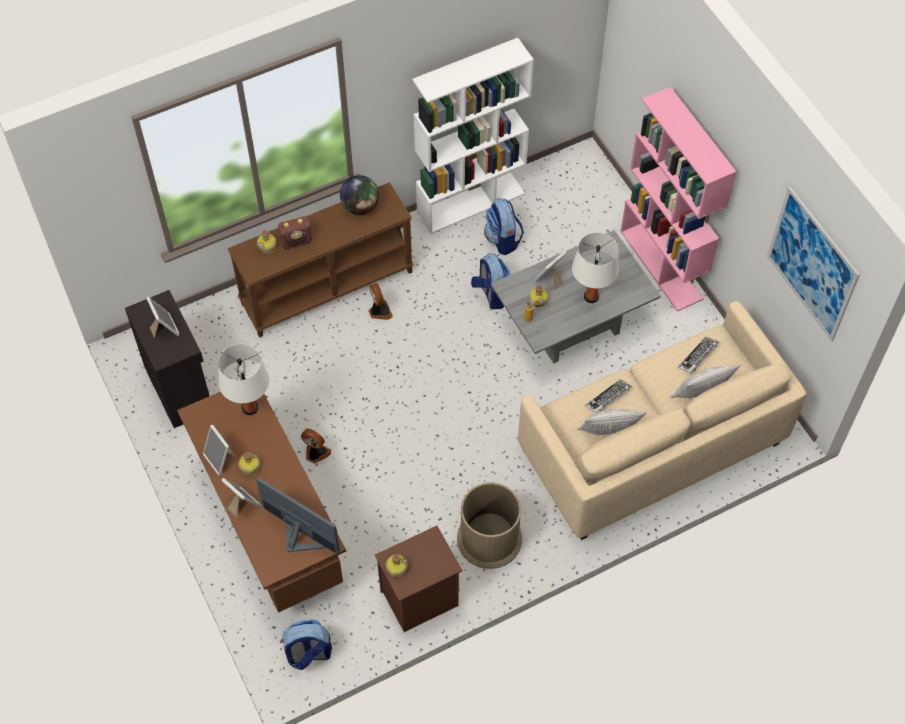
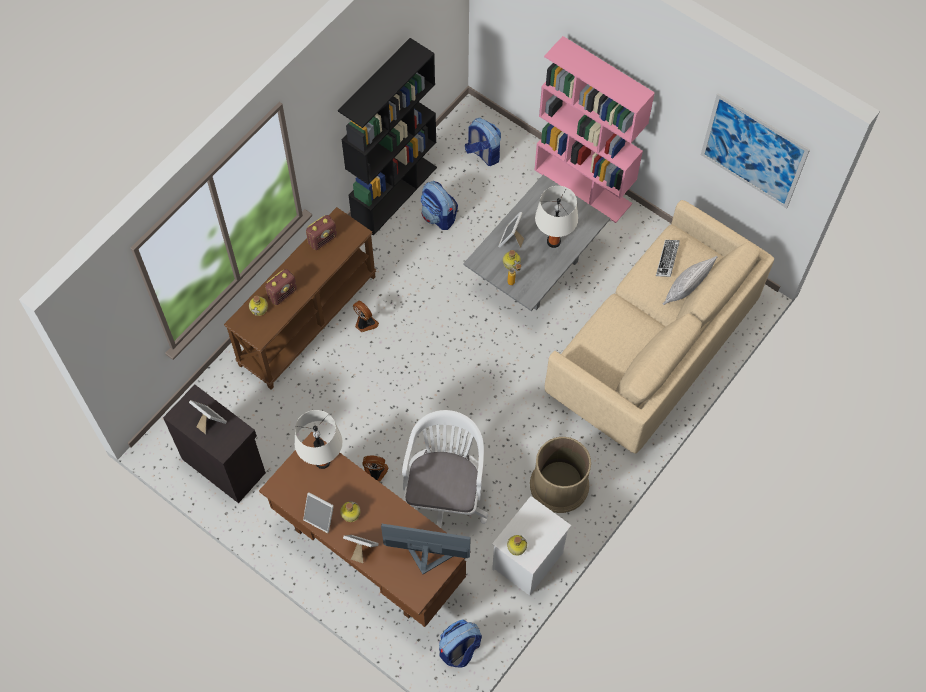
camera: 25 degrees left, 5 degrees up
(360, 206) = (322, 239): globe -> radio
(371, 500) = (444, 494): none -> white office chair
(419, 599) = (528, 562): brown nightstand -> white nightstand
(471, 202) = (394, 193): white bookcase -> black bookcase
(491, 294) = (453, 269): backpack -> backpack (483, 153)
(608, 398) = (612, 325): keyboard -> none
(608, 434) = (628, 356): pillow -> none

